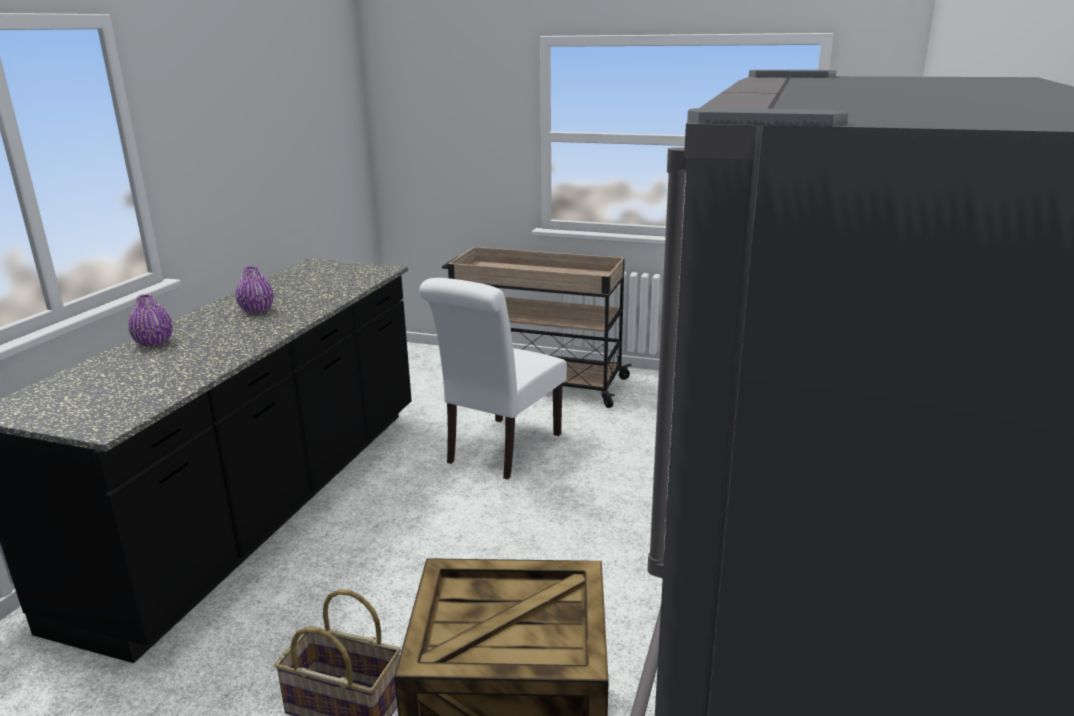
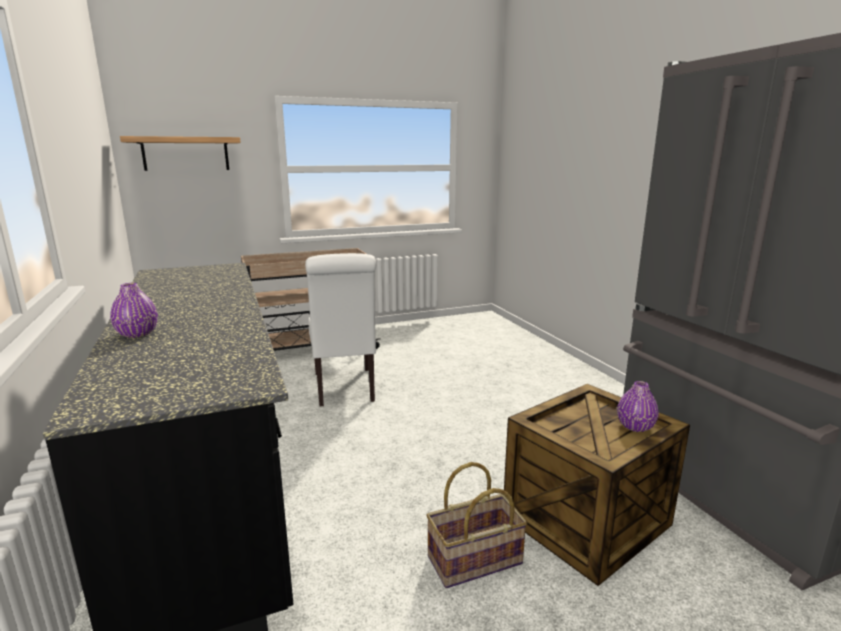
camera: 40 degrees left, 5 degrees down
(257, 311) = (185, 300): purple vase -> purple vase (635, 427)
(434, 113) = (186, 154): none -> shelf

